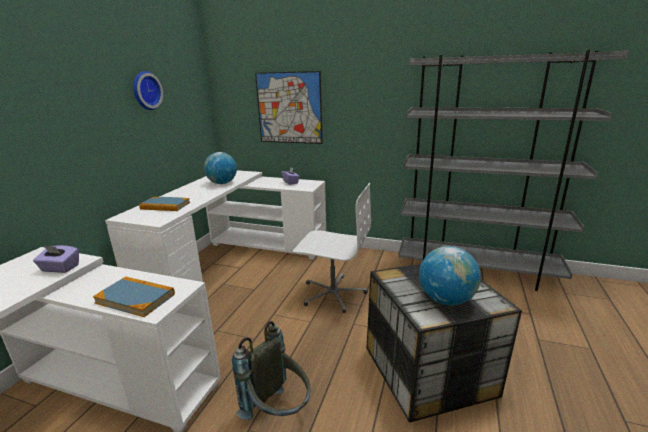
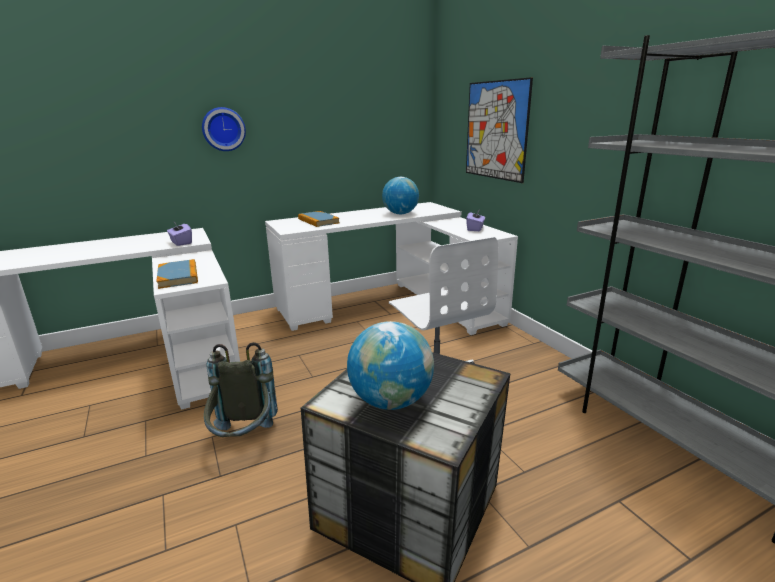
camera: 45 degrees right, 0 degrees up
(145, 90) = (337, 102): wall clock -> wall clock (223, 129)

